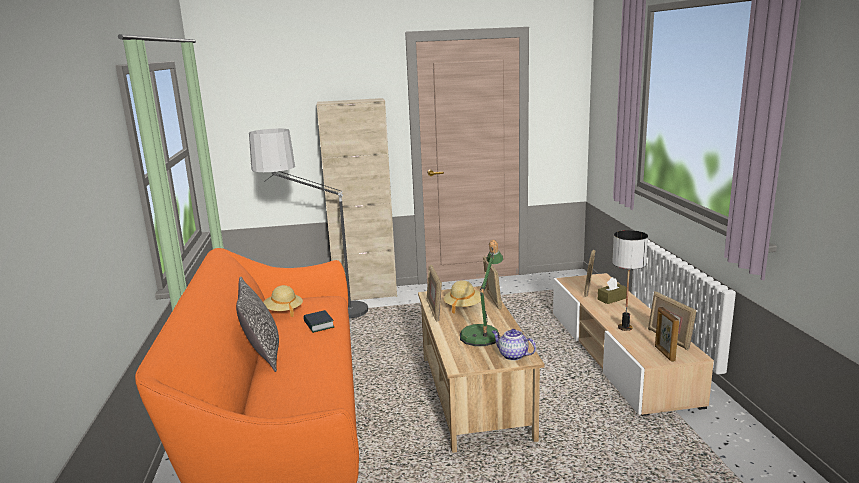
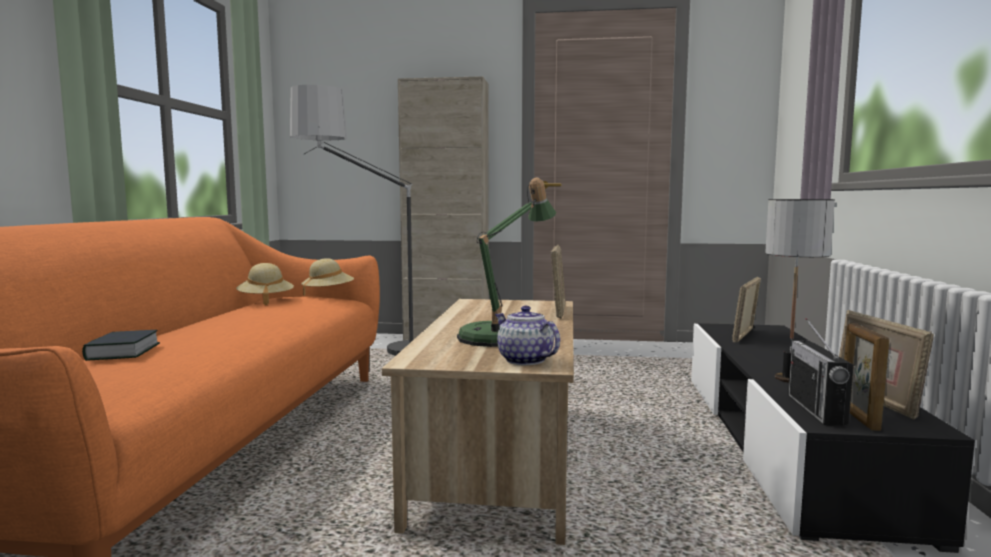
camera: 15 degrees right, 10 degrees down
(263, 355) = (166, 329): pillow -> none
(318, 325) = (285, 312): book -> book (123, 352)
(434, 311) = (458, 312): picture frame -> none
(463, 306) = (506, 312): beige hat -> beige hat (328, 293)
(612, 299) = (780, 348): brown tissue box -> none
(618, 355) = (784, 443): beige tv stand -> black tv stand
(644, 351) = (816, 410): none -> radio

